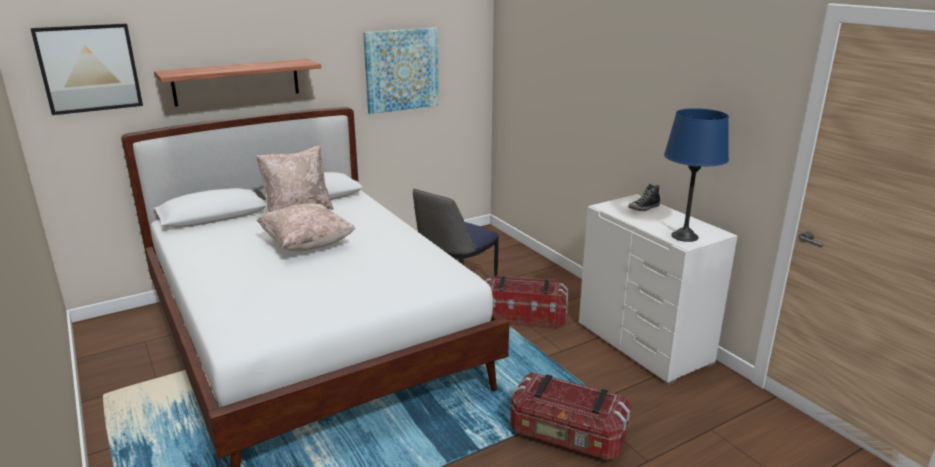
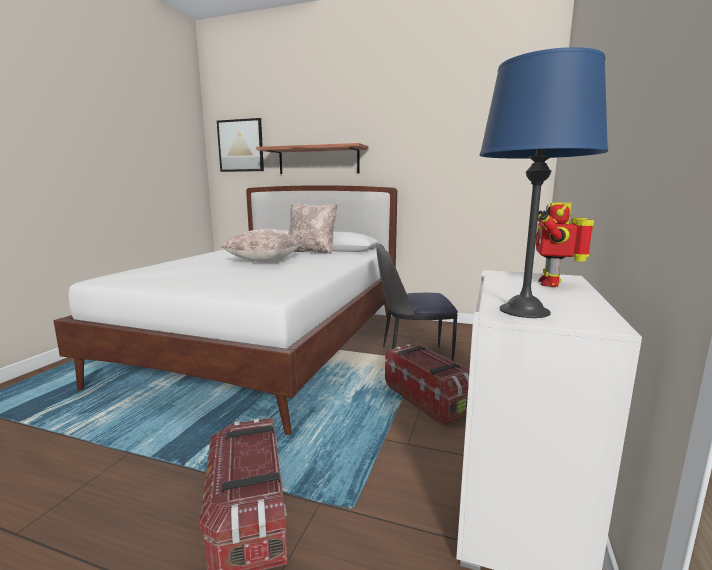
camera: 50 degrees right, 10 degrees down
(401, 70) = (449, 160): picture -> none
(644, 208) = (551, 283): shoe -> toy robot

